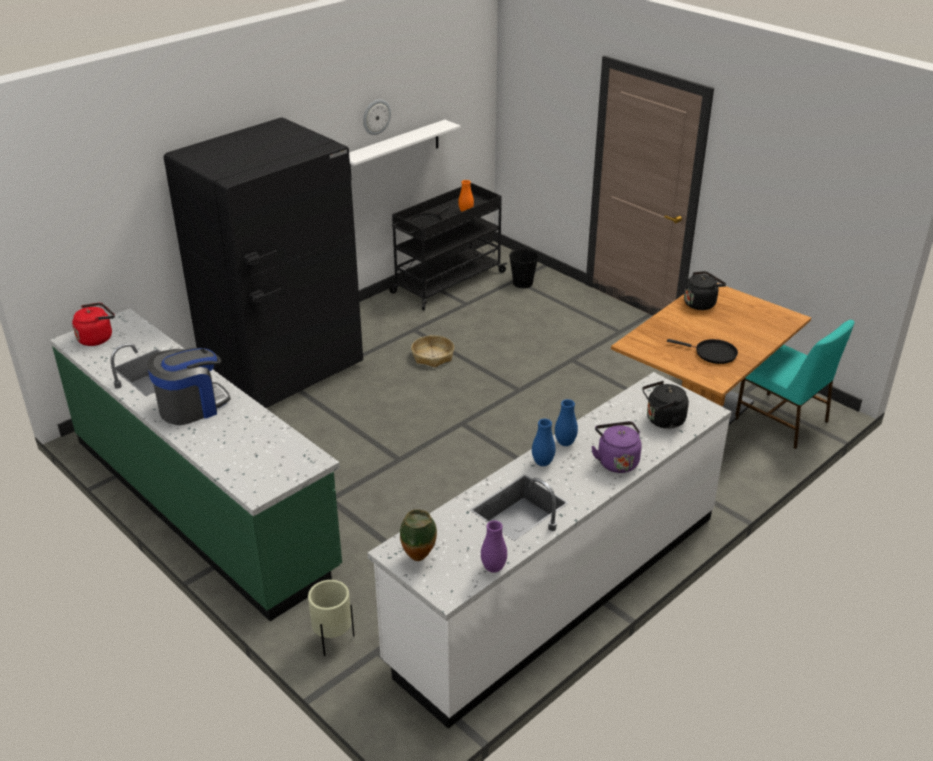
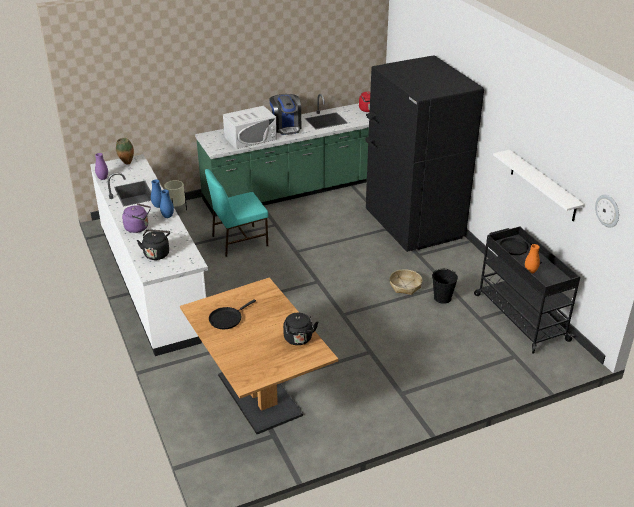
camera: 110 degrees right, 0 degrees up
(250, 435) = (250, 138): none -> white microwave
(376, 116) = (537, 147): wall clock -> wall clock (608, 210)
(523, 283) = (508, 359): black bucket -> black bucket (442, 298)
(782, 421) = (223, 441): turquoise chair -> turquoise chair (238, 241)

